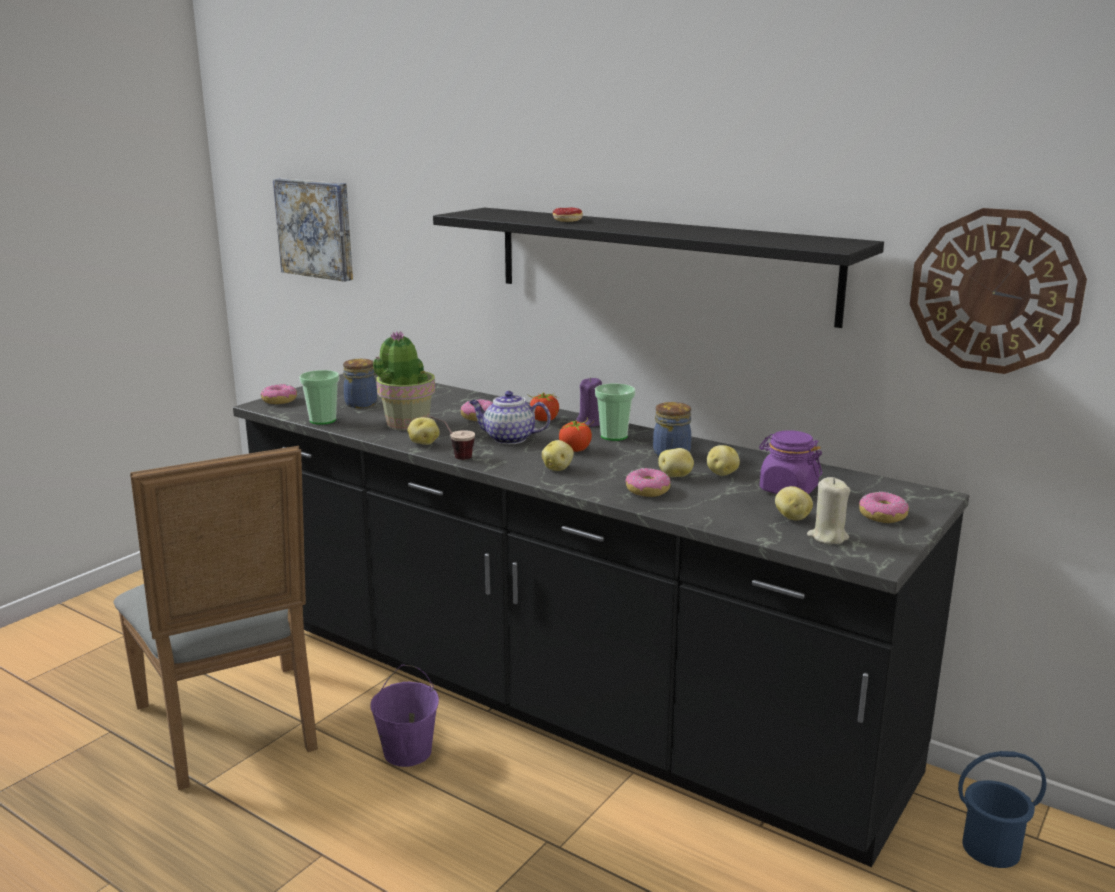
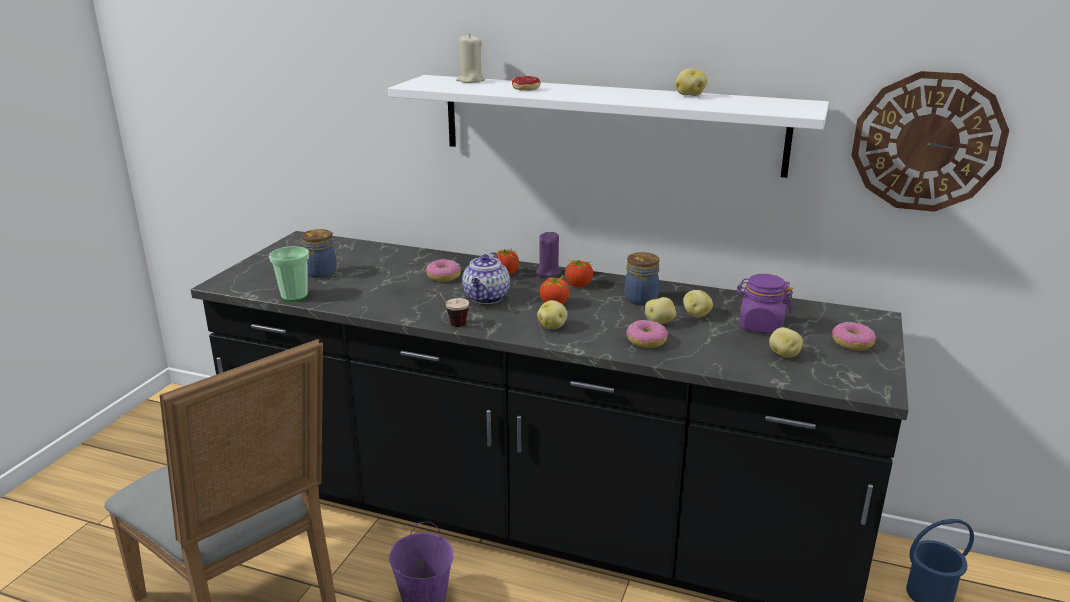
camera: 15 degrees left, 5 degrees up
(279, 400) = (236, 277): donut -> none
(317, 228) = (234, 97): picture -> none
(406, 424) = (380, 291): potted plant -> none
(423, 443) = (410, 312): potato -> potato (689, 95)
(508, 439) = (486, 298): teapot -> teapot turned 75 degrees counterclockwise
(614, 436) = (578, 285): cup -> tomato
(659, 263) = (609, 124): black shelf -> white shelf
(827, 537) = (825, 371): beige candle -> beige candle (470, 81)

